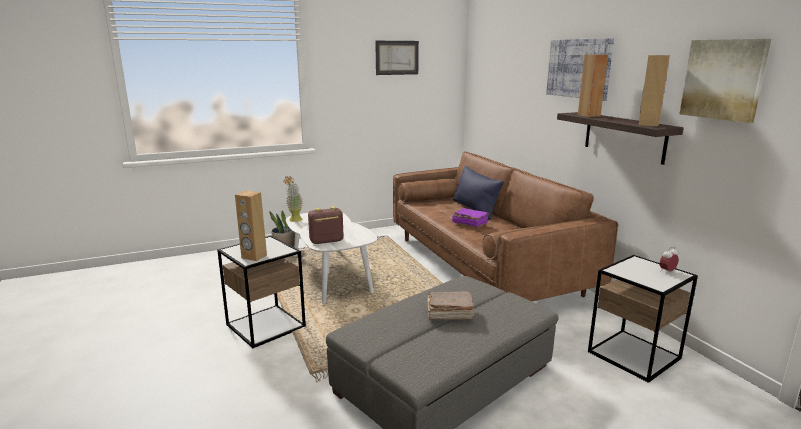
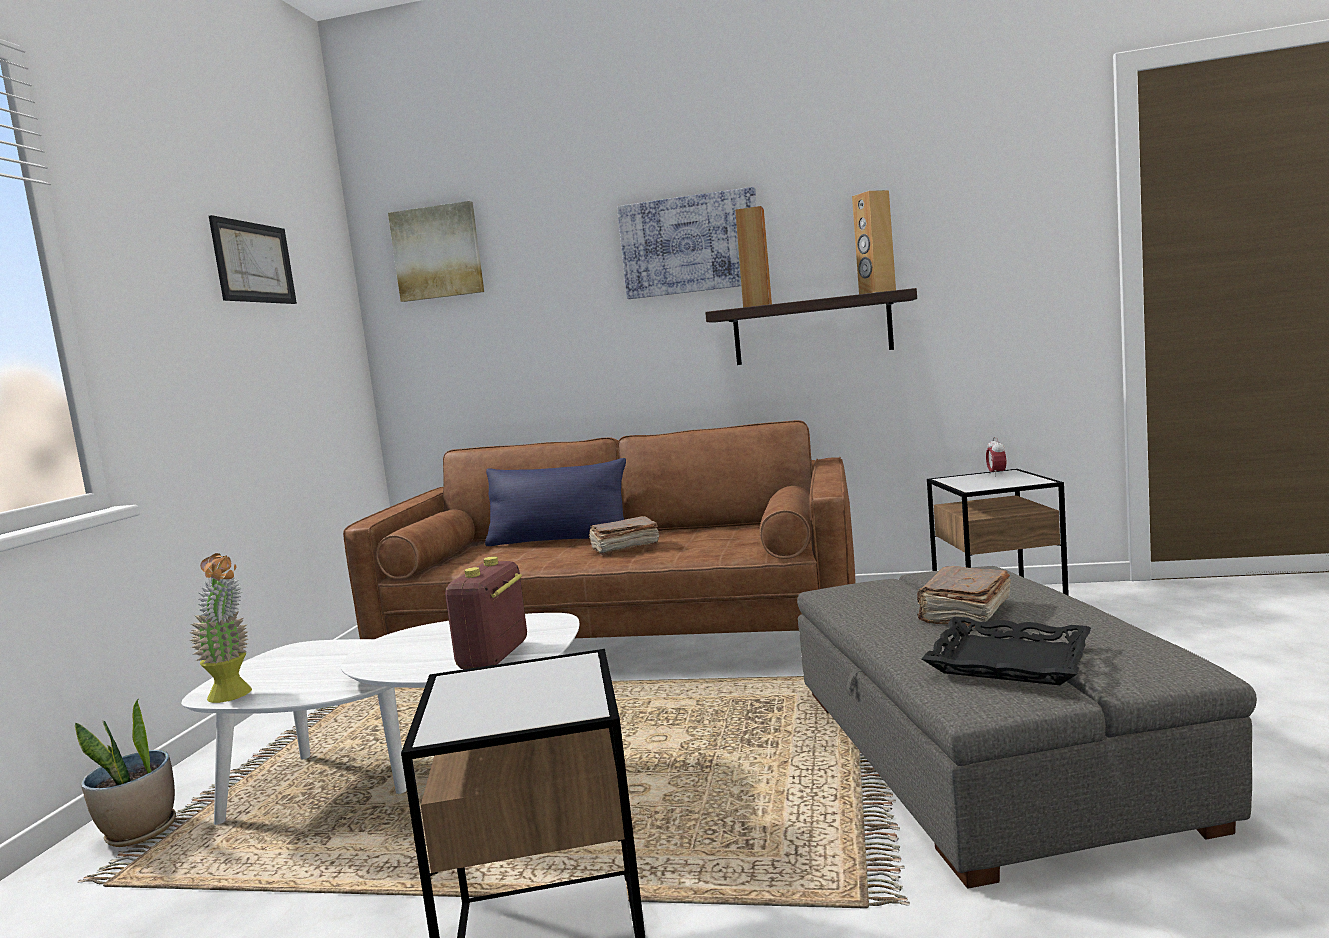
camera: 55 degrees left, 10 degrees down
(254, 256) = (560, 701): brown speaker -> none
(393, 332) = (1009, 660): none -> black tray
(470, 223) = (624, 548): purple book -> brown book
(723, 79) = (954, 216): picture -> picture (438, 252)

